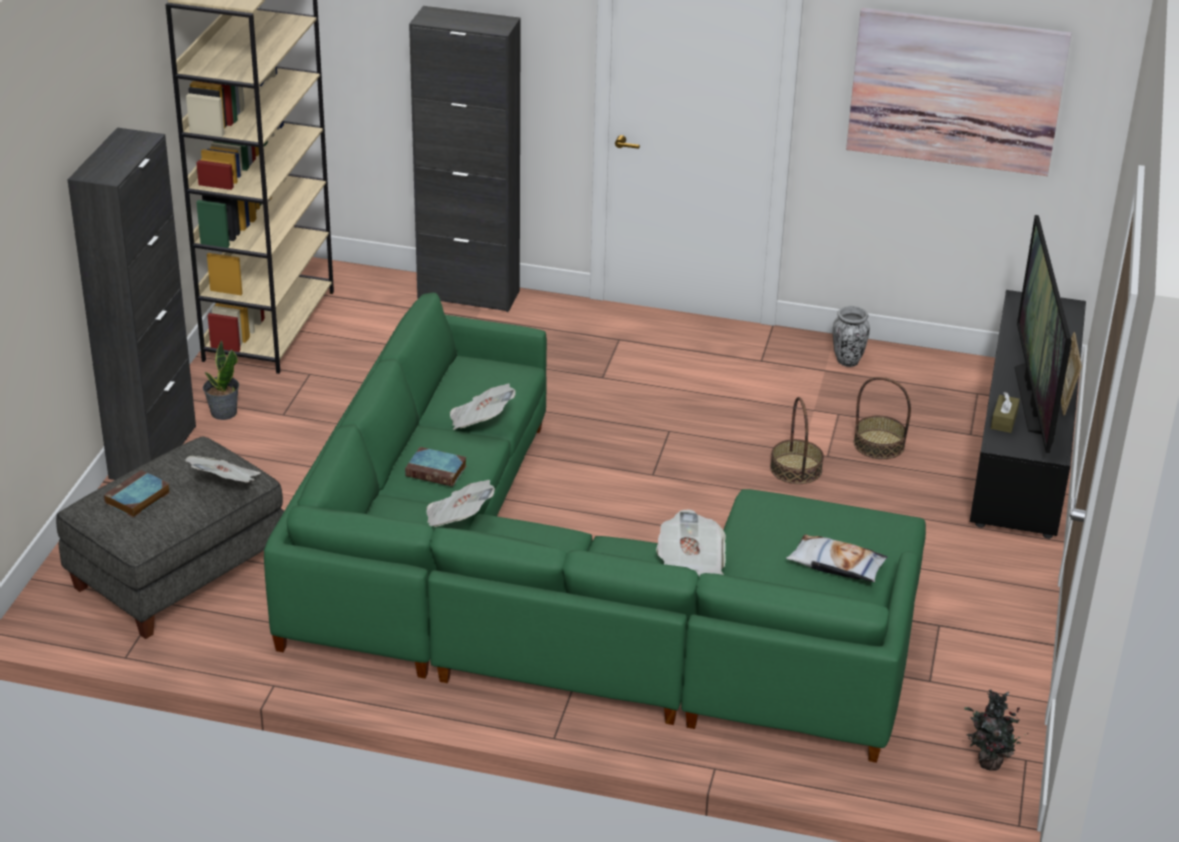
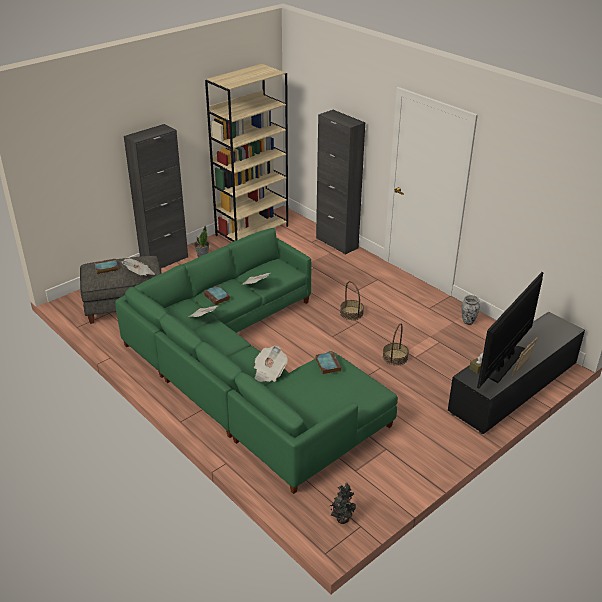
camera: 35 degrees right, 0 degrees up
(772, 512) = (327, 364): none -> book
(836, 565) = (328, 397): pillow -> none
(879, 444) = (444, 361): basket -> basket (351, 313)
(956, 91) = (535, 201): picture -> none

